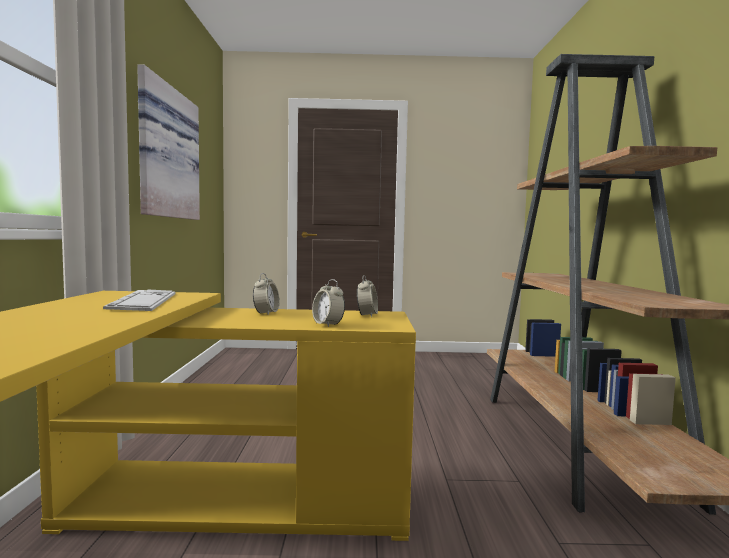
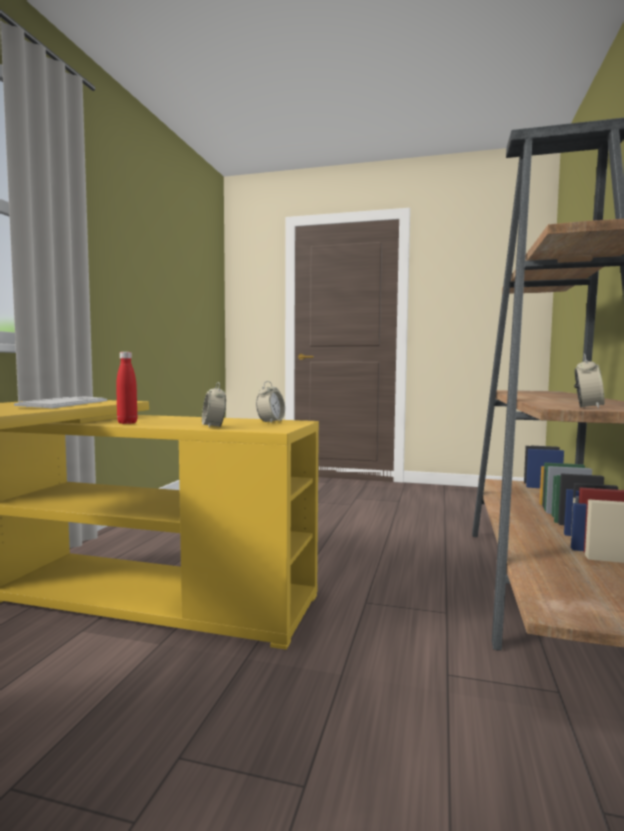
camera: 15 degrees right, 0 degrees up
(165, 153) = (146, 278): picture -> none
(226, 322) = (127, 423): none -> red bottle
(266, 313) = (178, 419): alarm clock -> alarm clock (587, 407)

